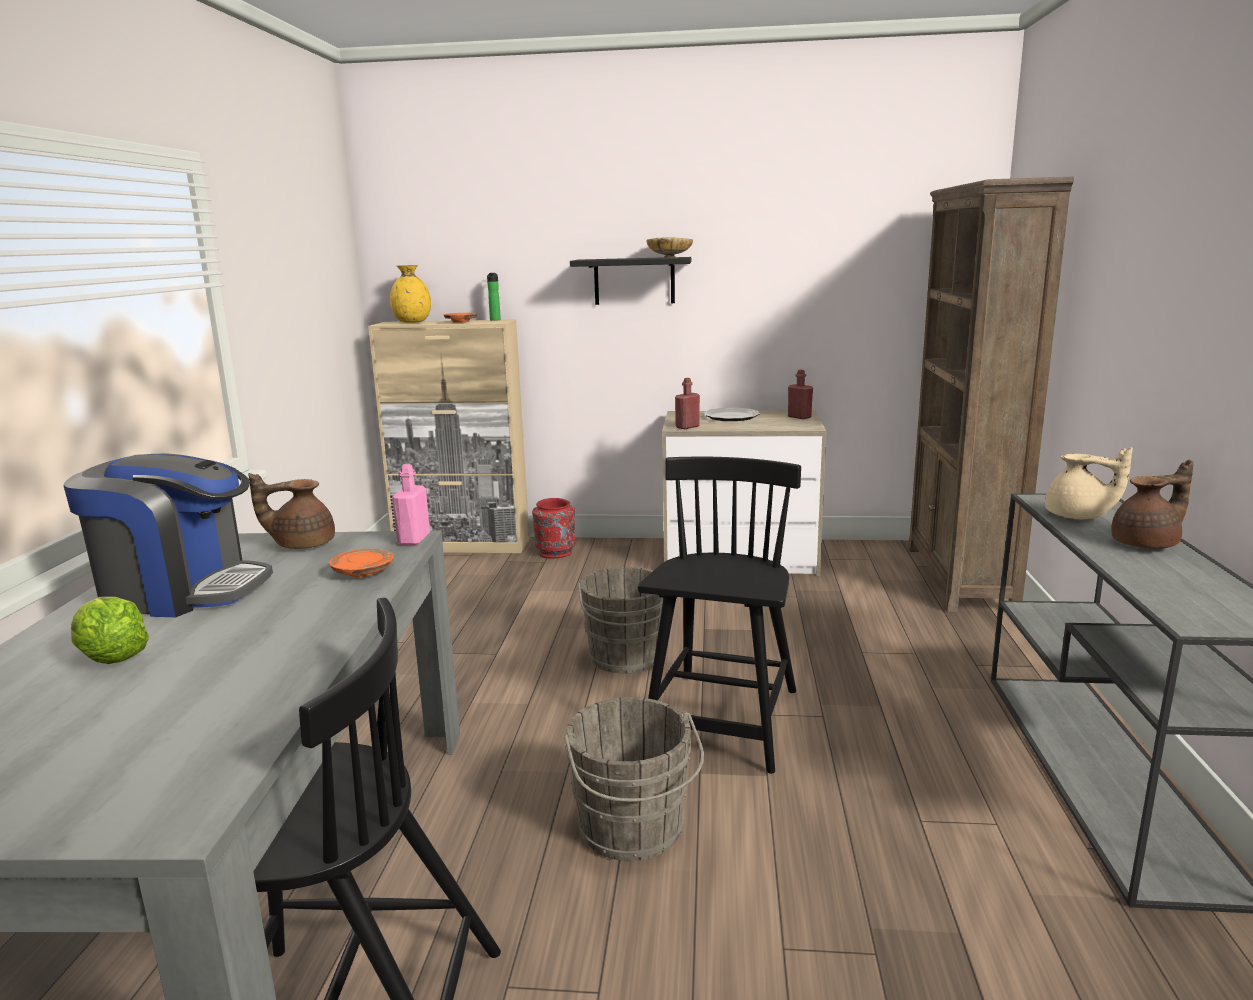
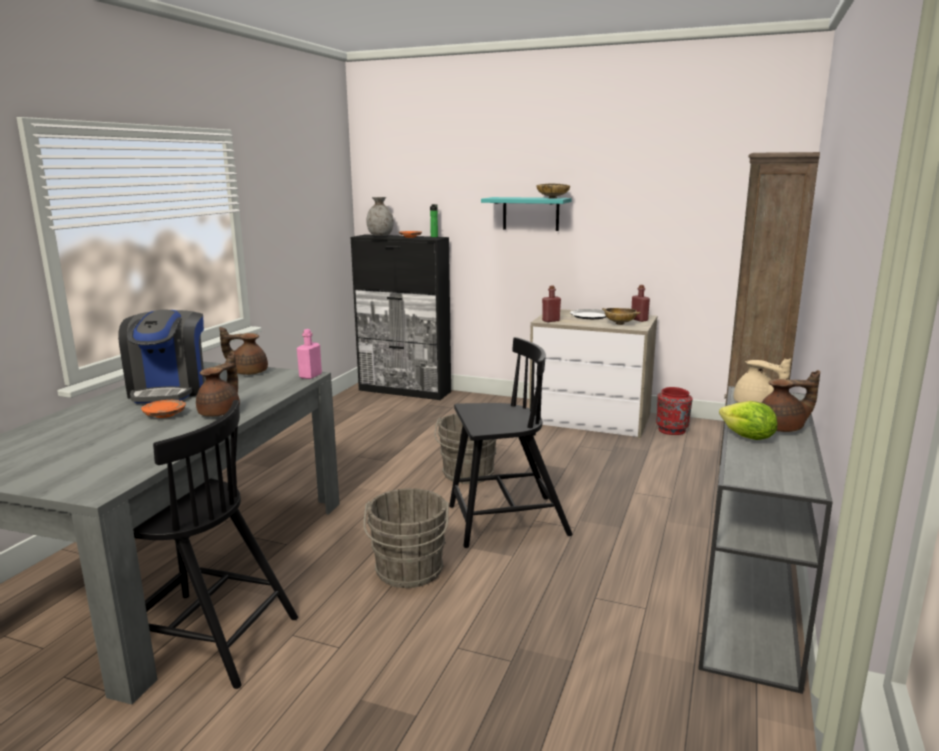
camera: 15 degrees right, 0 degrees up
(111, 659) = (114, 419): lettuce -> lettuce (747, 437)
(182, 591) = (169, 390): coffee machine -> coffee machine turned 60 degrees clockwise
(311, 620) = (221, 412): none -> brown teapot
(363, 572) = (268, 391): orange plate -> orange plate (164, 415)
(412, 322) = (380, 235): yellow vase -> grey vase
(463, 545) = (405, 391): beige cabinet -> black cabinet
(555, 553) = (463, 402): red vase -> red vase (672, 430)
(634, 281) = (531, 213): black shelf -> turquoise shelf
(723, 722) = (505, 521): black chair -> black chair turned 45 degrees clockwise
(781, 424) = (620, 323): none -> beige bowl

